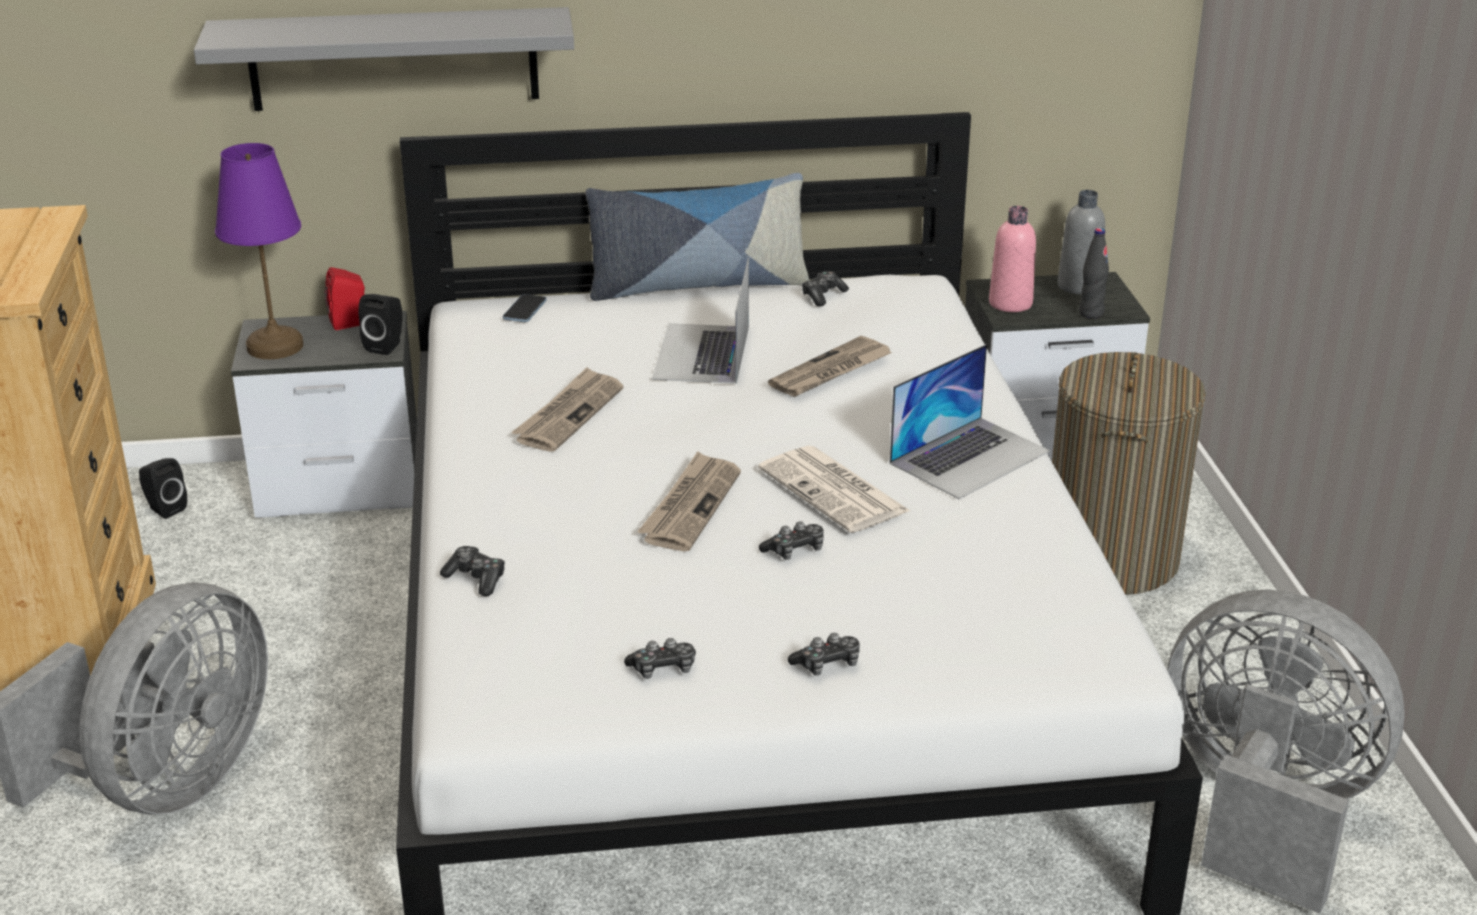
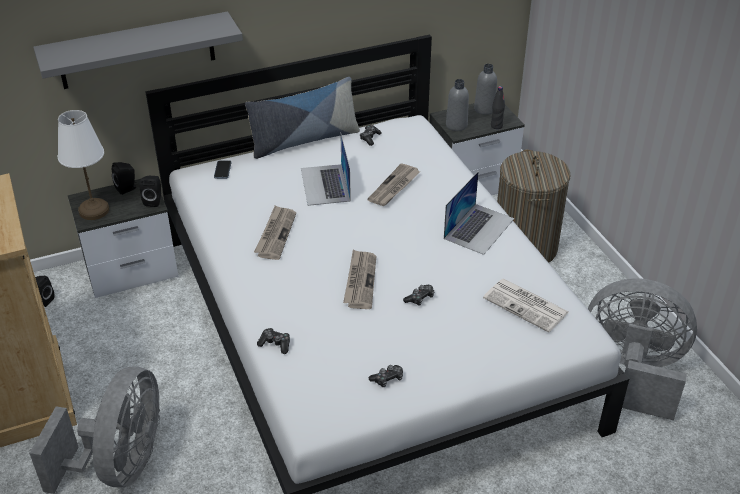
camera: 15 degrees left, 10 degrees up
(274, 346) = (93, 210): purple table lamp -> white table lamp
(350, 323) = (127, 188): red speaker -> black speaker
(827, 664) = (462, 362): game controller -> none
(835, 491) = (425, 260): newspaper -> newspaper (527, 305)
(1010, 303) = (456, 125): pink bottle -> grey bottle

